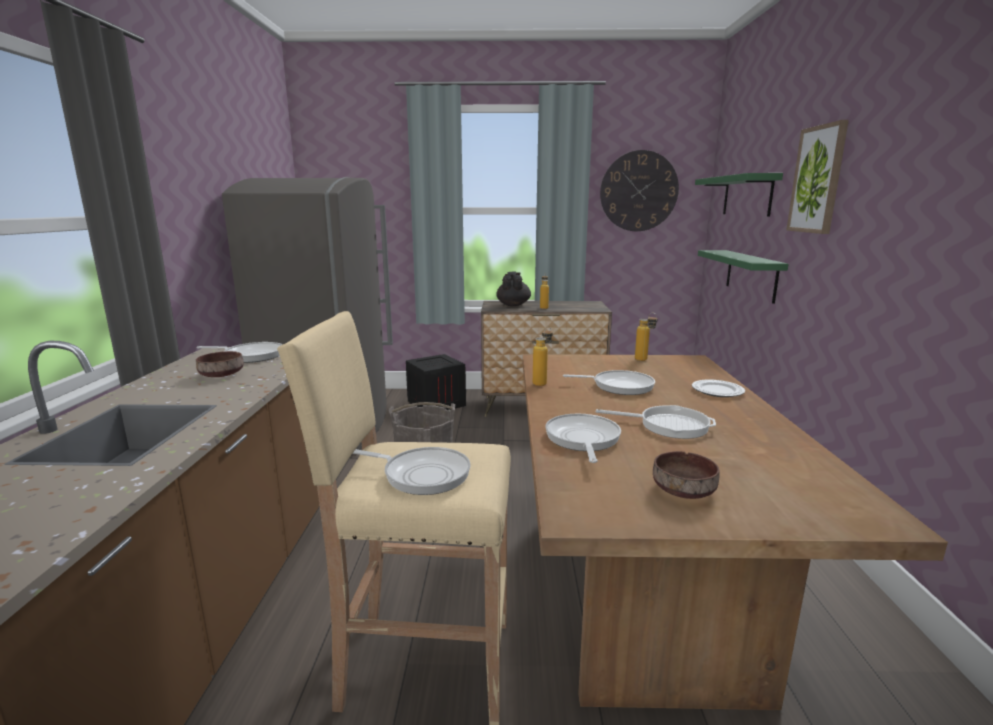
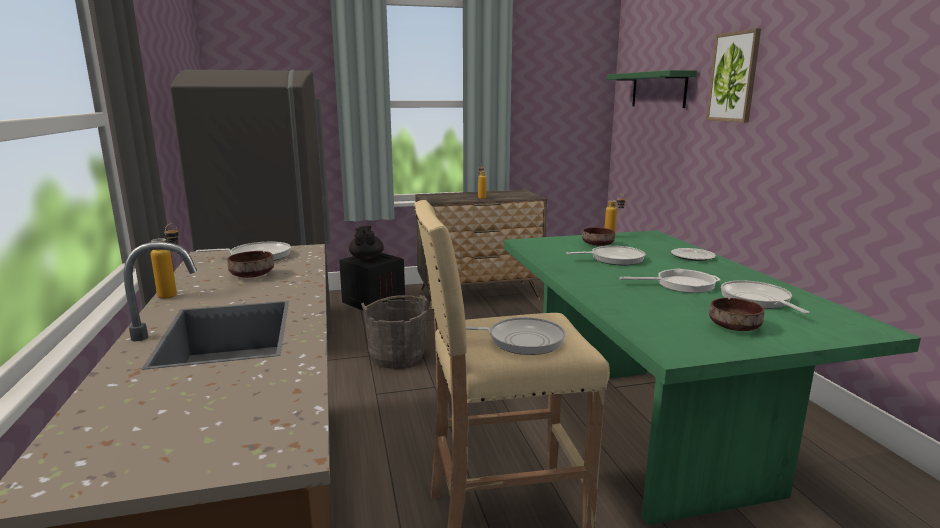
camera: 15 degrees left, 0 degrees up
(513, 305) = (449, 197): black teapot -> black teapot (366, 258)
(542, 382) = (547, 261): bottle -> bottle (173, 293)
(582, 439) = (626, 301): frying pan -> frying pan (757, 300)
(618, 368) = (598, 245): none -> brown bowl
(636, 585) = (642, 430): brown dining table -> green dining table
(639, 191) = (554, 85): wall clock -> none
(751, 275) = (668, 159): green shelf -> none

